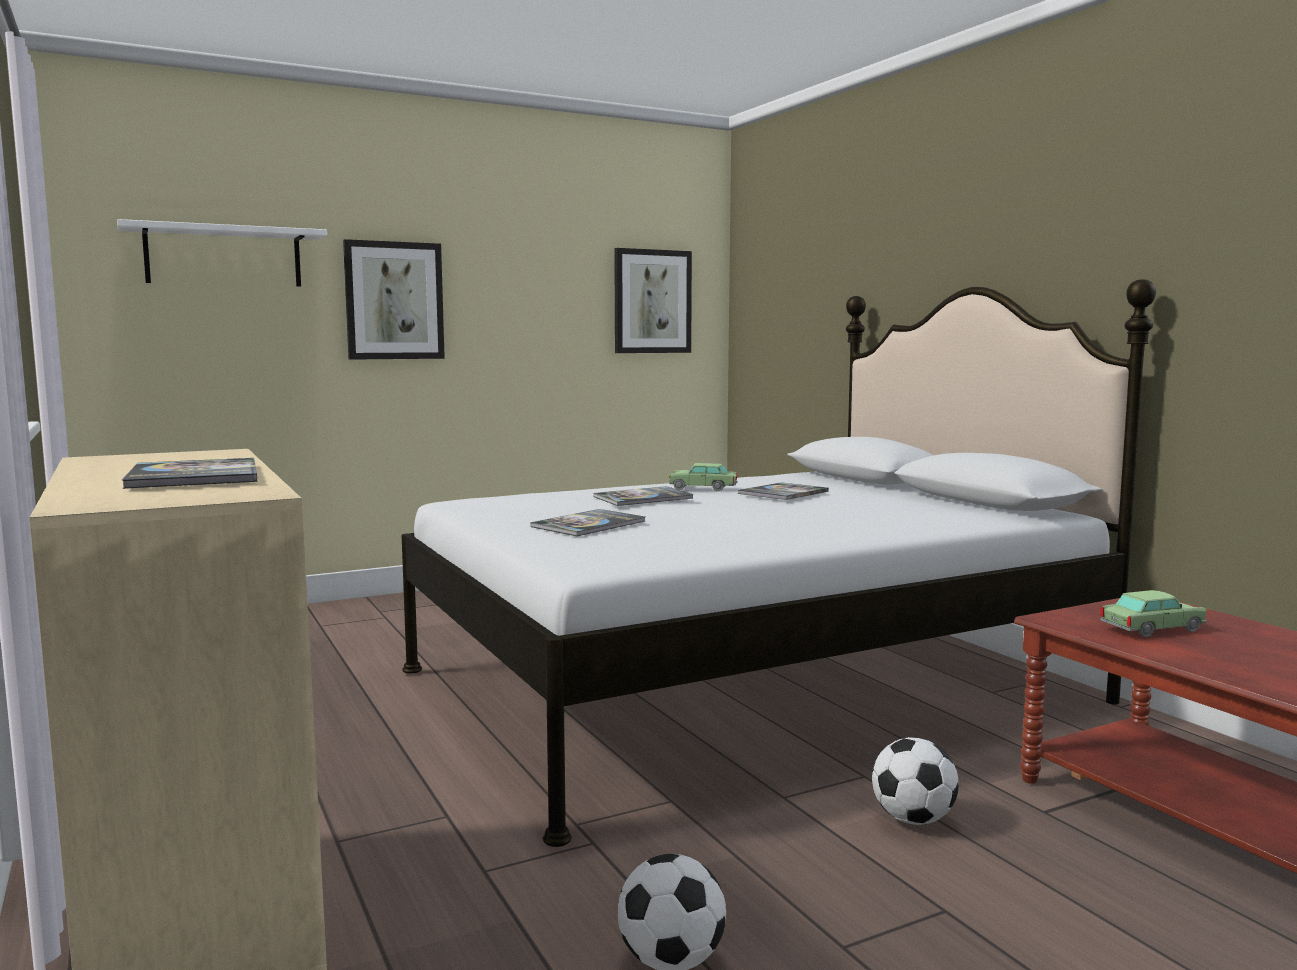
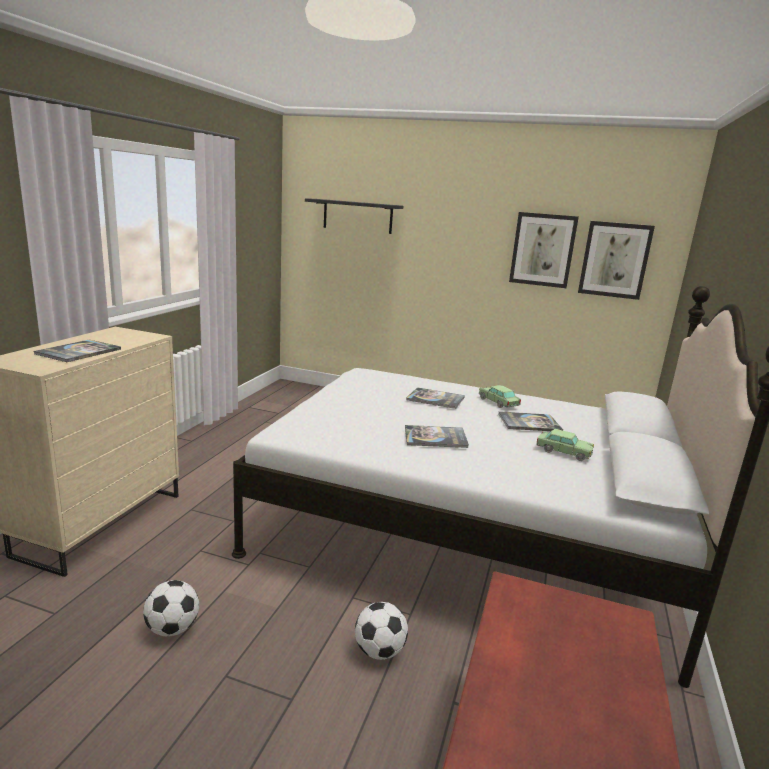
camera: 45 degrees right, 10 degrees up
(224, 257) = (357, 216): white shelf -> black shelf
(394, 301) = (438, 245): picture -> picture (543, 250)
(588, 525) = (360, 407): book -> book (435, 437)
(1151, 629) = (549, 634): toy car -> toy car (563, 452)

